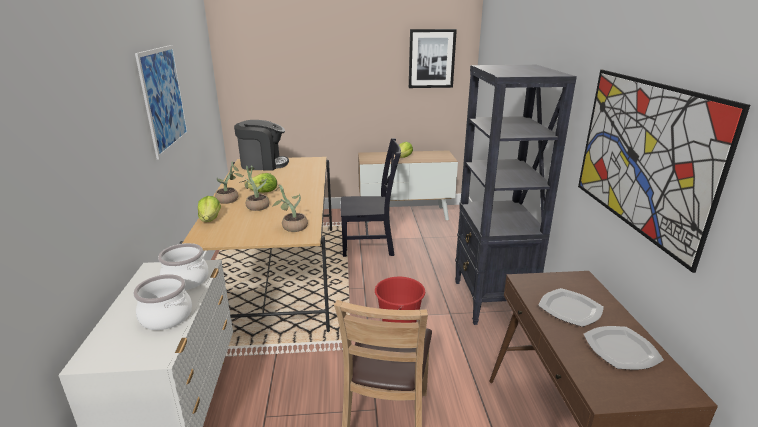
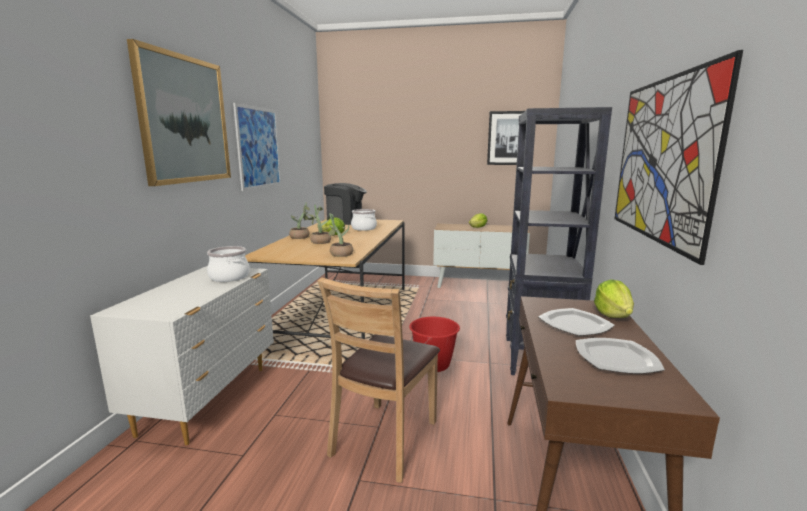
camera: 15 degrees right, 10 degrees down
(96, 97) = (185, 120): none -> picture
(167, 316) = (196, 294): cooking pot -> cooking pot (364, 228)
(210, 219) = (276, 246): lettuce -> lettuce (613, 315)
(370, 245) = (434, 303): black chair -> none

